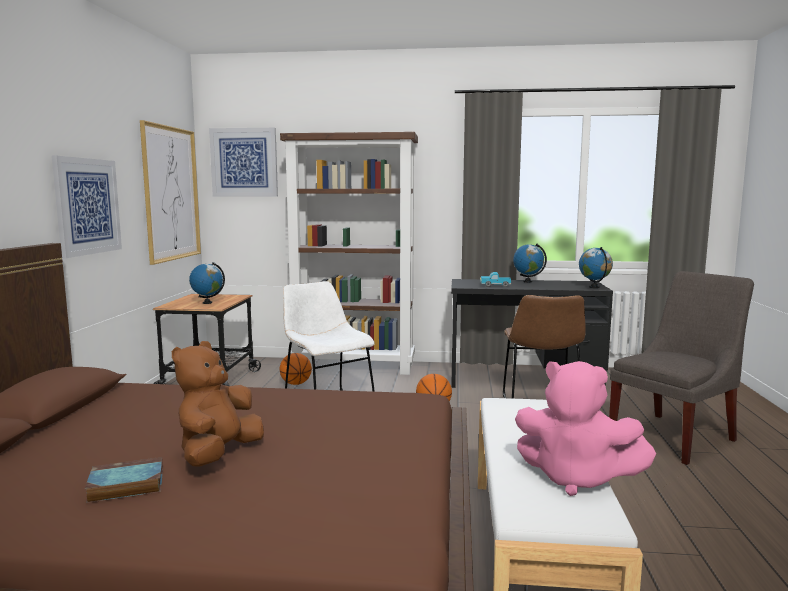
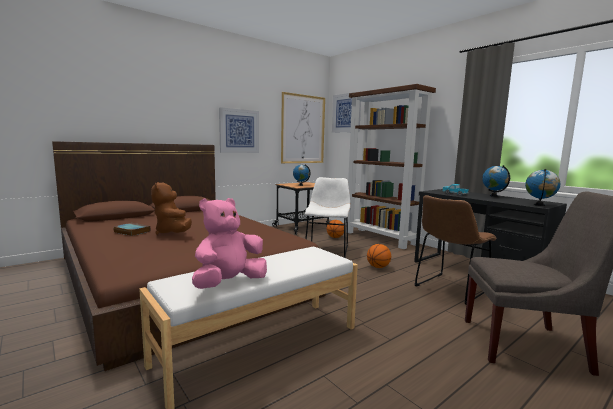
camera: 45 degrees right, 0 degrees up
(218, 455) = (173, 233): brown plush toy -> brown plush toy turned 90 degrees counterclockwise
(576, 478) = (229, 283): pink plush toy -> pink plush toy turned 60 degrees clockwise

